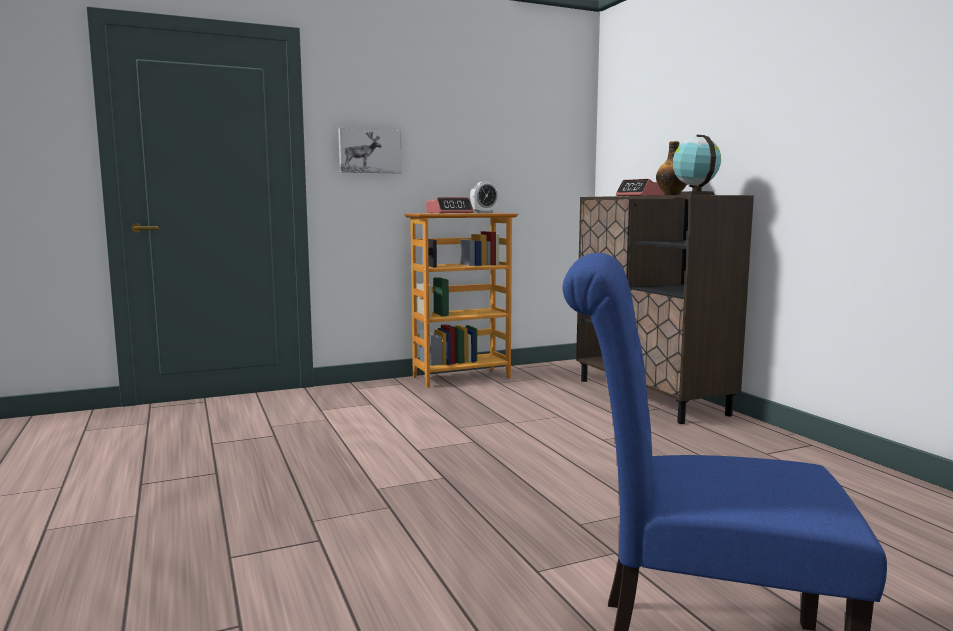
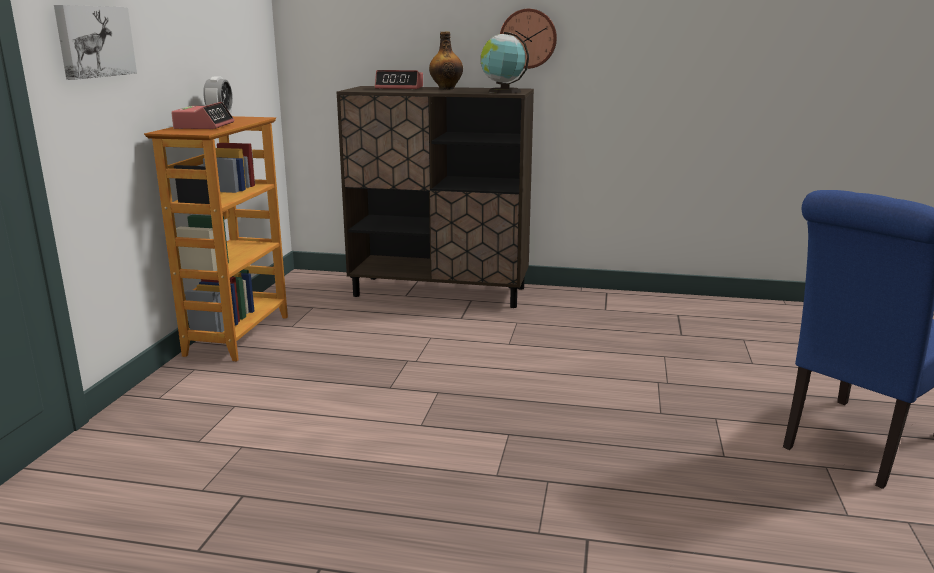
camera: 55 degrees left, 10 degrees up
(758, 143) = (528, 38): none -> wall clock

